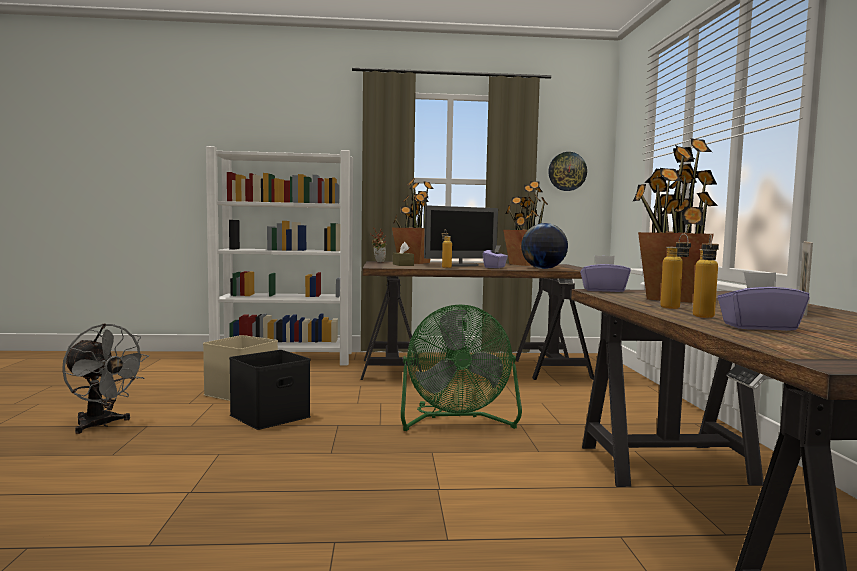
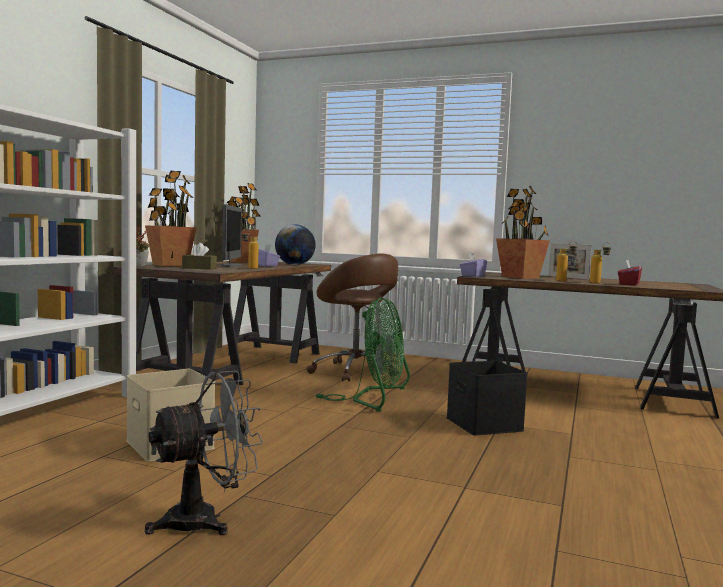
camera: 65 degrees left, 0 degrees up
(270, 415) = (280, 442): black storage box -> black storage box (482, 424)
(548, 401) = (355, 372): none -> brown office chair
(567, 171) = (232, 173): wall clock -> none
(759, 327) = (628, 284): purple tissue box -> red tissue box

